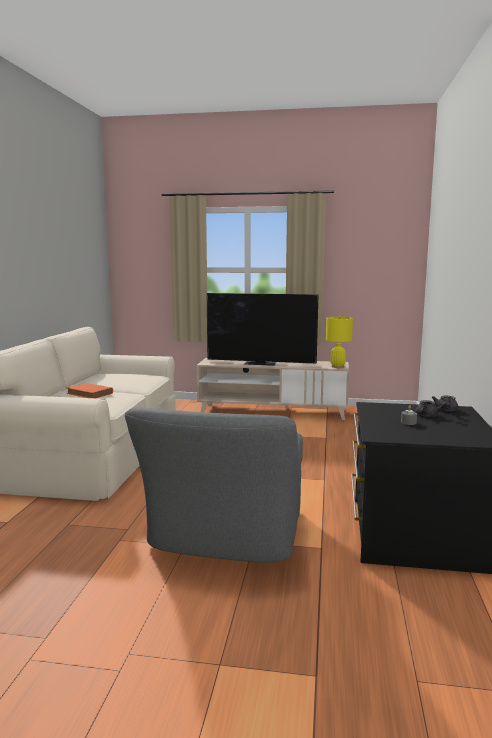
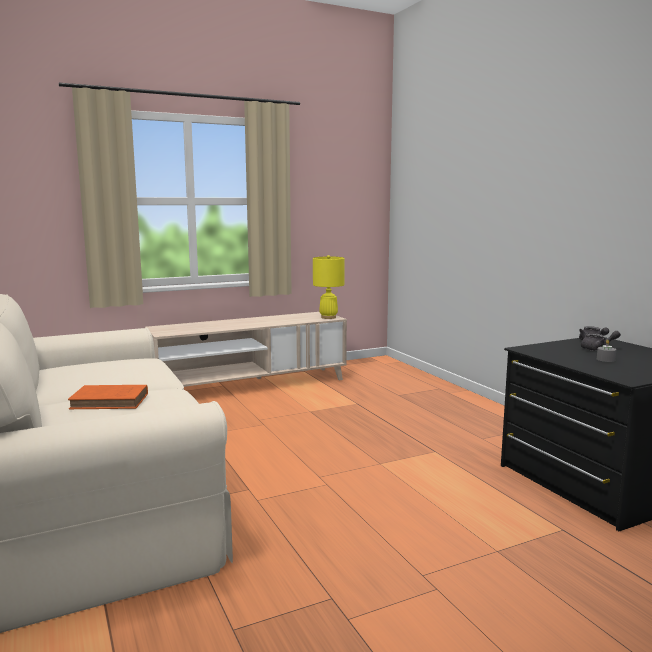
camera: 35 degrees left, 0 degrees up
(224, 537) = (460, 558): grey armchair -> none
(261, 363) = (234, 324): television -> none

